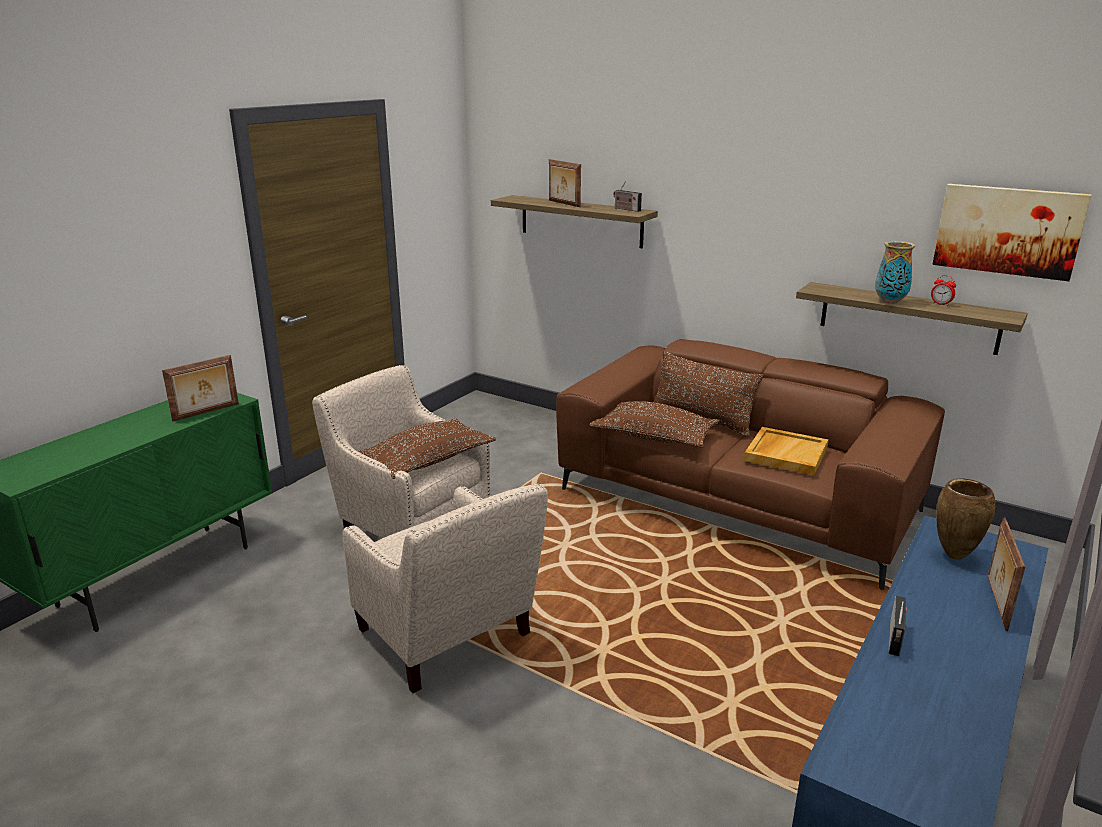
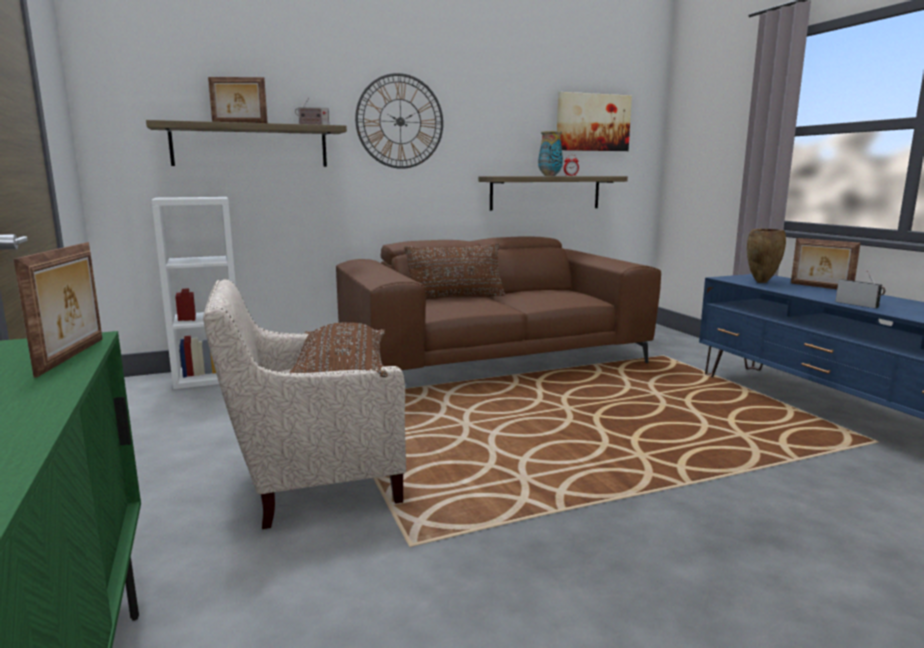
camera: 55 degrees left, 10 degrees down
(448, 639) = (556, 519): beige armchair -> none
(522, 414) = (210, 376): none -> white bookcase
(654, 437) = (457, 310): brown pillow -> none
(721, 208) = (400, 121): none -> wall clock
(785, 453) = (547, 294): beige tray -> none

